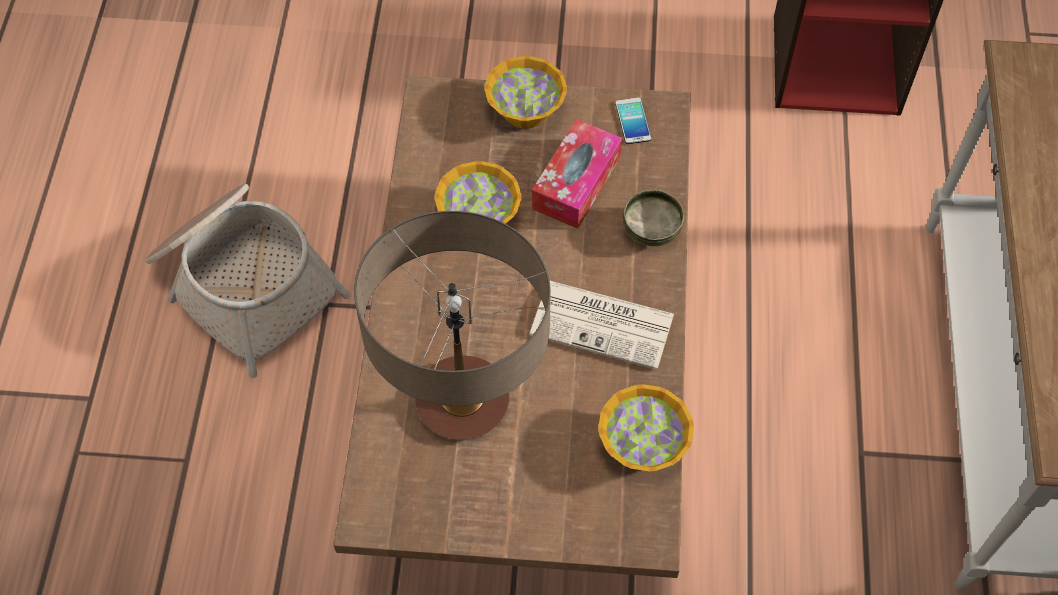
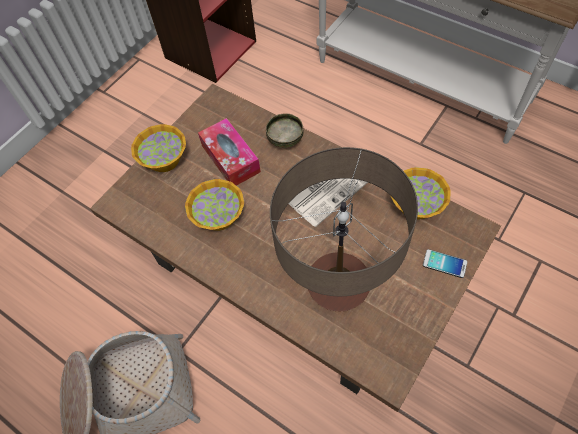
camera: 55 degrees left, 0 degrees up
(633, 121) = (211, 115): phone -> phone (444, 263)

